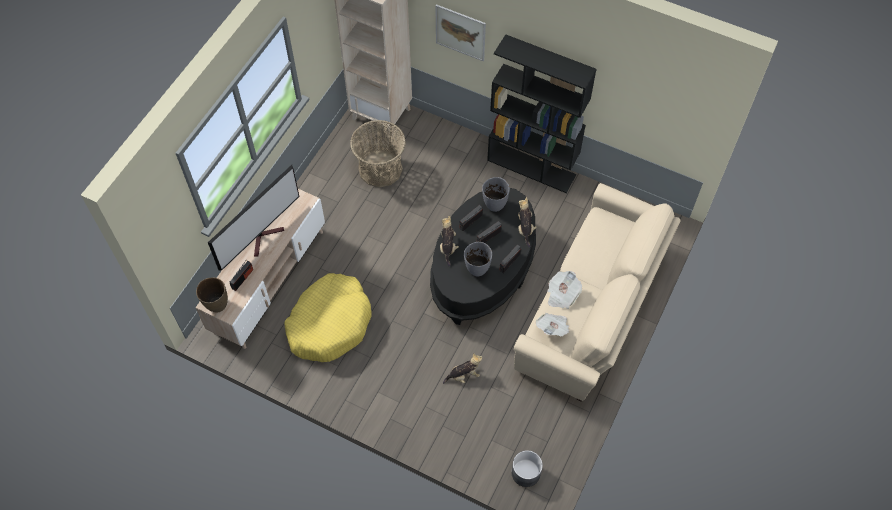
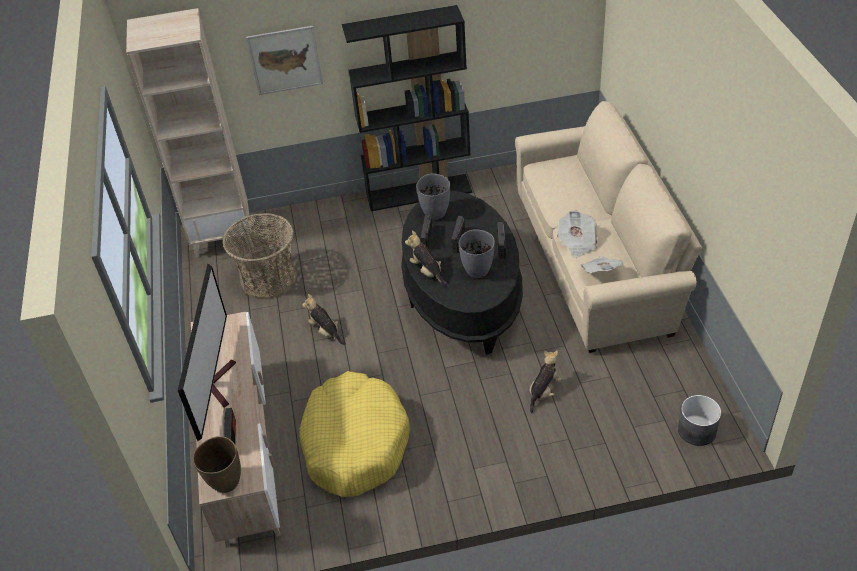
camera: 35 degrees left, 15 degrees down
(525, 228) = (484, 213): plush toy -> plush toy (326, 331)

